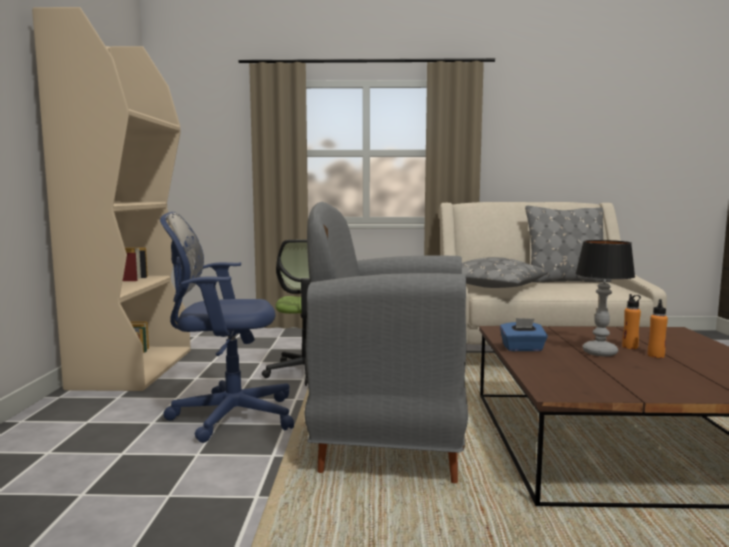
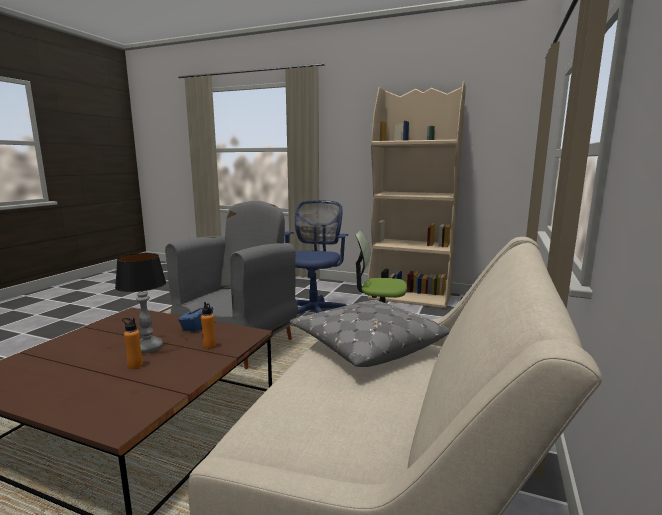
camera: 110 degrees right, 5 degrees up
(566, 281) = (404, 431): grey pillow -> none
(656, 355) = (105, 365): orange bottle -> orange bottle (209, 346)

